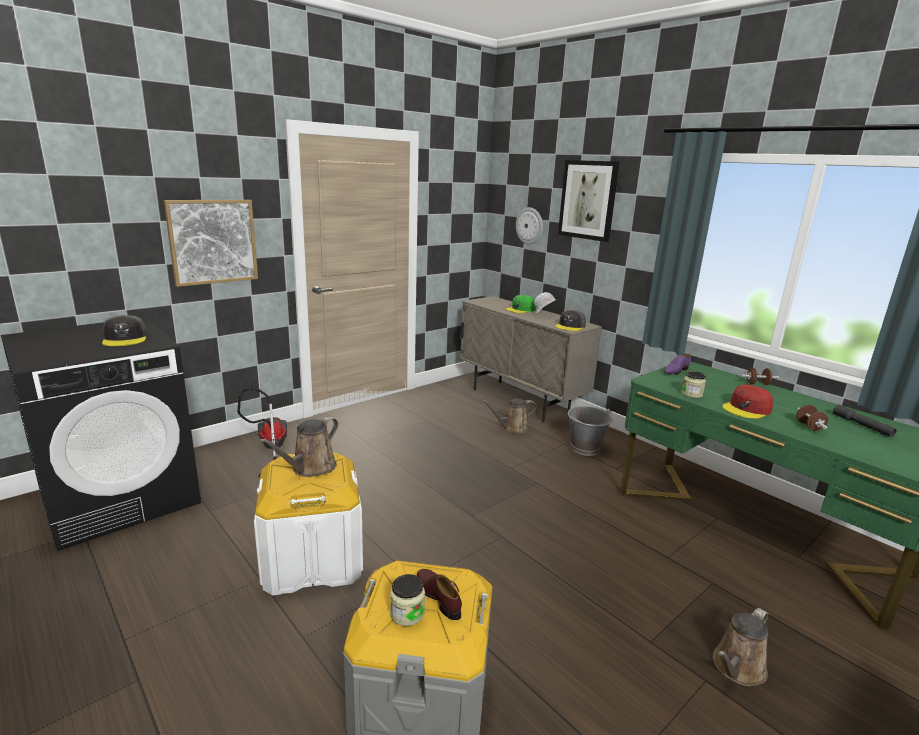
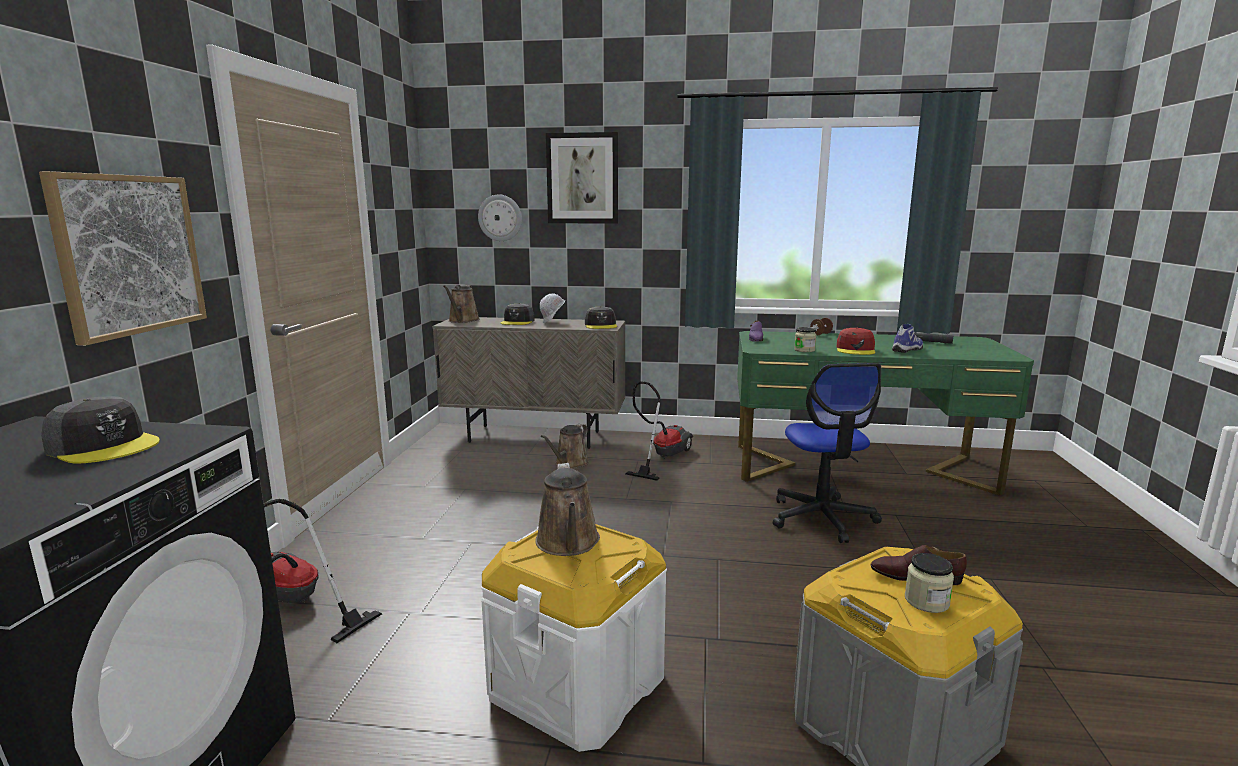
camera: 40 degrees left, 5 degrees down
(521, 309) = (518, 322): green cap -> grey cap
(585, 448) = (661, 457): grey bucket -> vacuum cleaner
(635, 551) = (822, 518): none -> office chair
(736, 668) = (990, 560): brown watering can -> brown watering can (462, 321)
(809, 427) = (908, 350): brown dumbbell -> shoe

